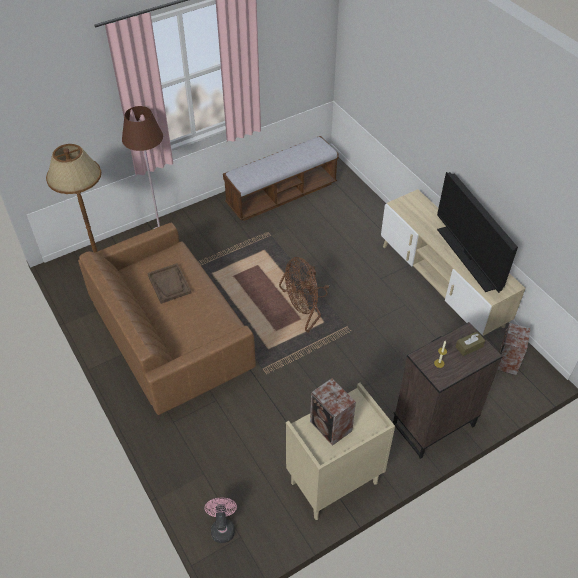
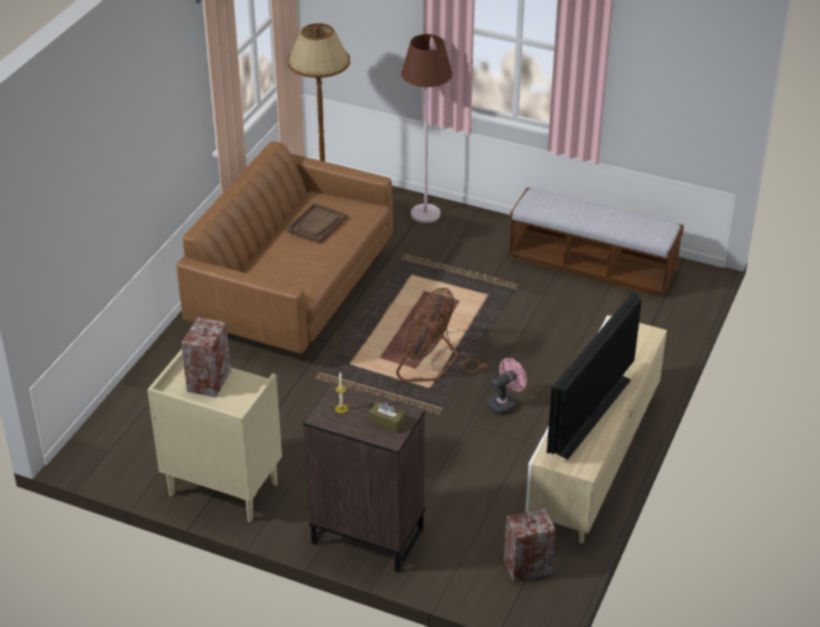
camera: 55 degrees right, 10 degrees down
(222, 527) = (109, 434): pink fan -> pink fan (505, 404)

